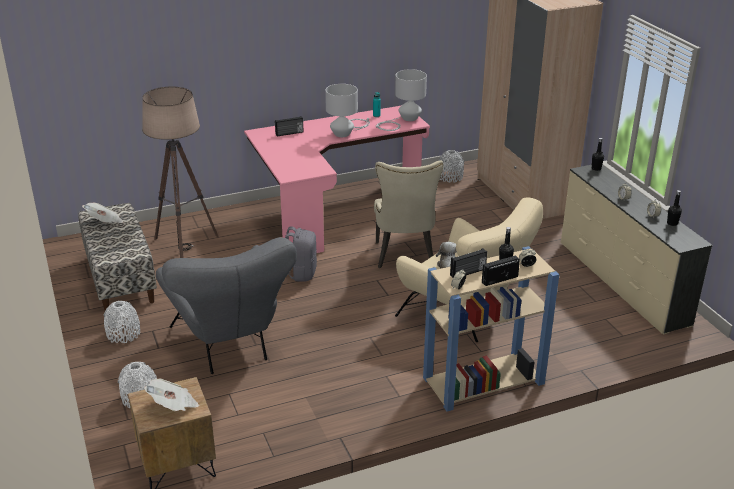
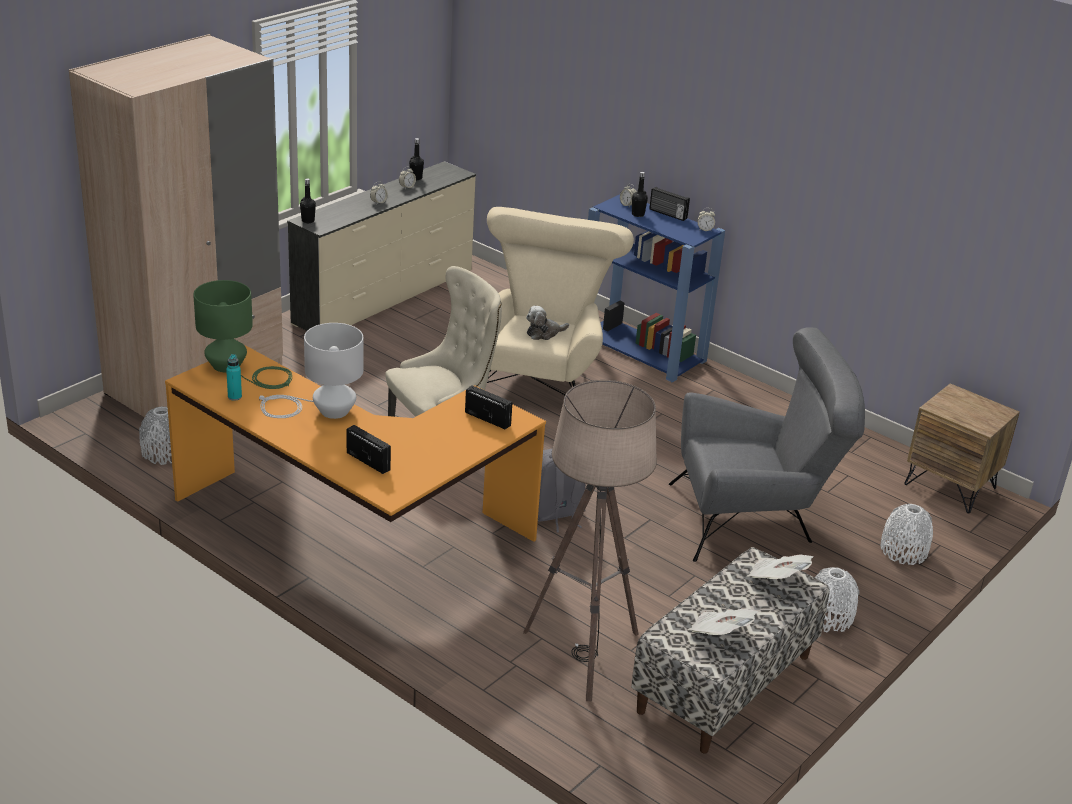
camera: 120 degrees left, 0 degrees up
(173, 405) = (968, 405): newspaper -> newspaper (776, 579)
(230, 346) = (756, 519): grey armchair -> grey armchair turned 45 degrees clockwise
(330, 208) = (352, 542): pink desk -> orange desk
(401, 121) = (244, 370): white table lamp -> green table lamp
(468, 272) = (674, 228): radio -> radio (488, 418)
(482, 381) = (641, 350): beige bookcase -> blue bookcase

